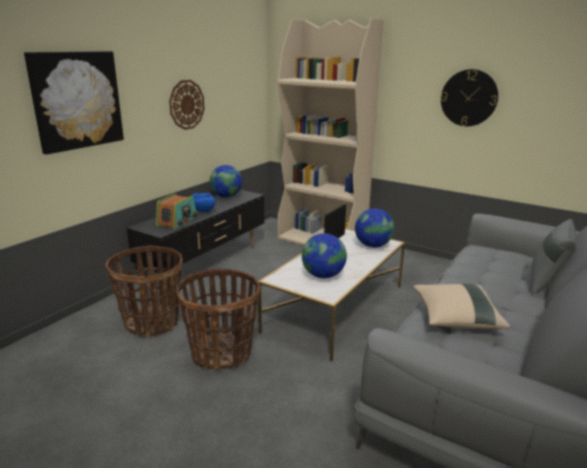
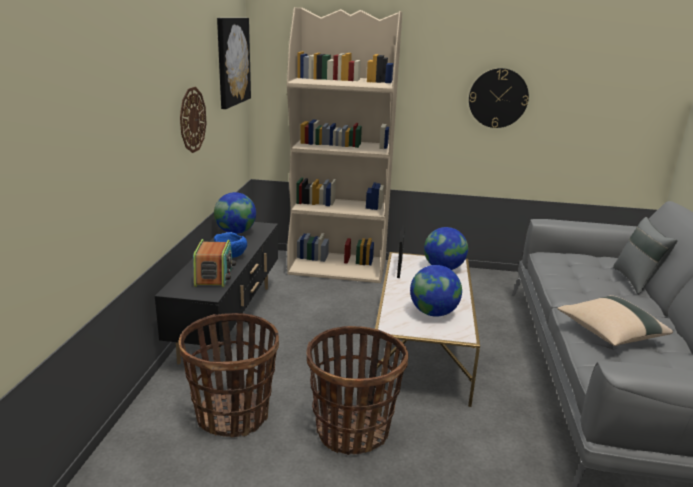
camera: 25 degrees left, 0 degrees up
(77, 100) = (104, 129): picture -> picture (232, 61)

